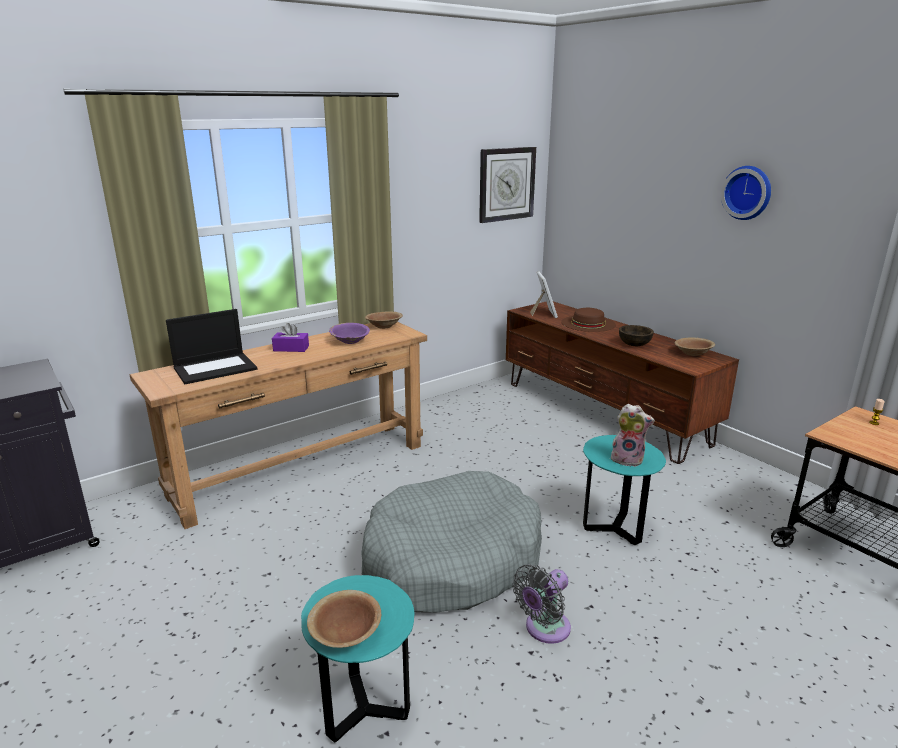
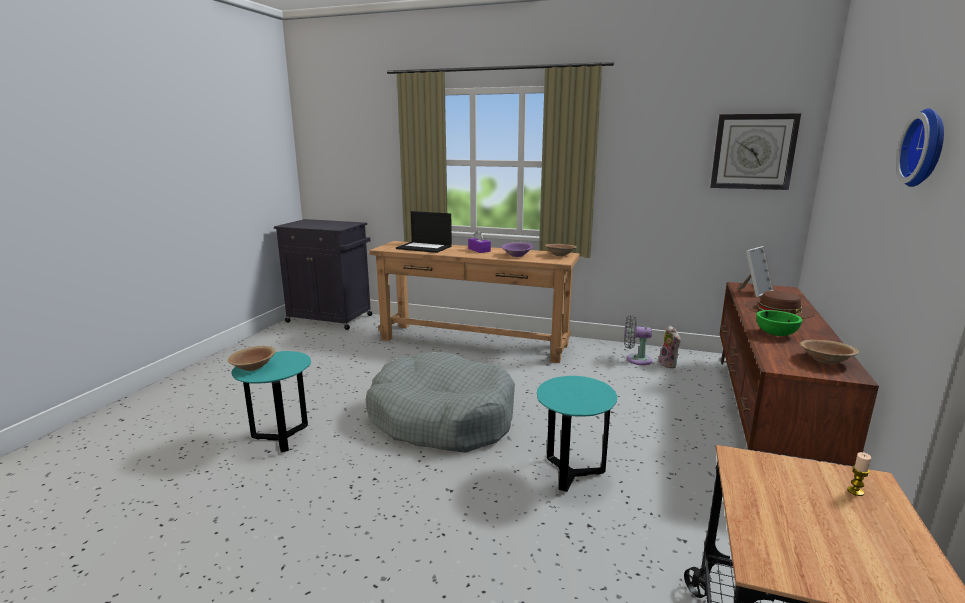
camera: 55 degrees right, 5 degrees down
(544, 629) = (403, 477): grey fan -> grey fan (635, 359)
(628, 459) = (567, 397): plush toy -> plush toy (669, 364)
(634, 344) = (776, 334): brown bowl -> green bowl

